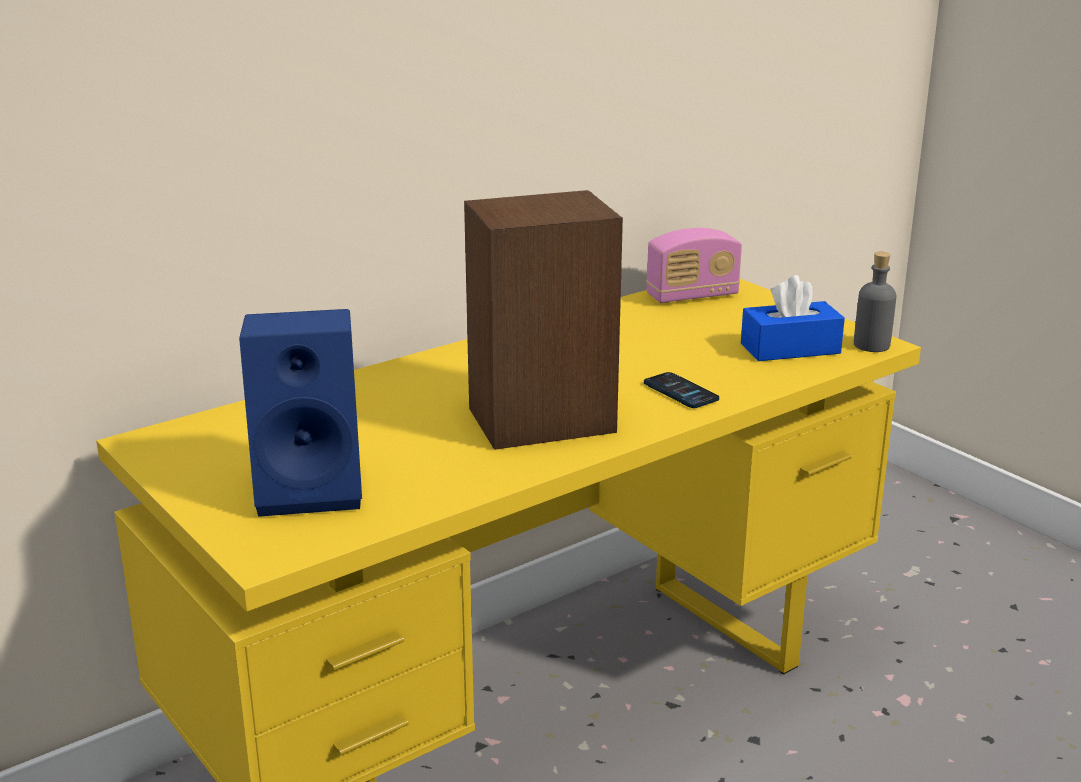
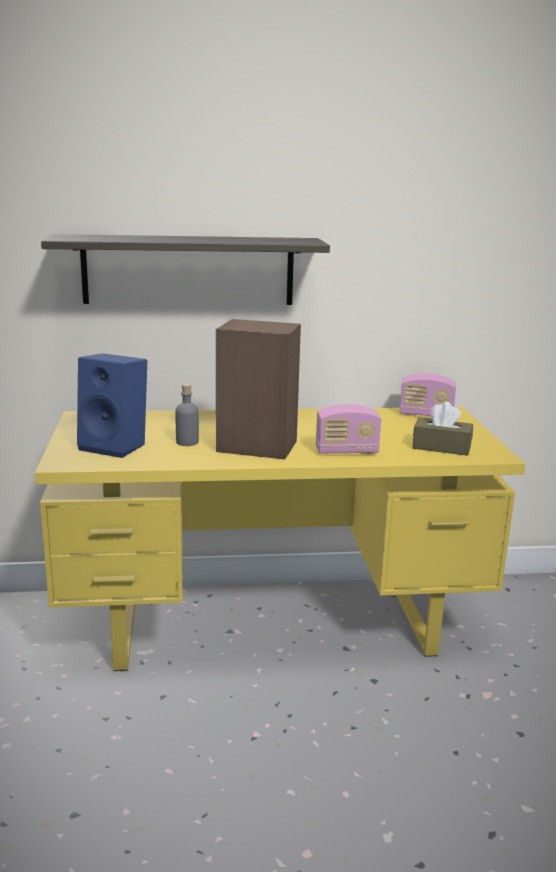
camera: 30 degrees right, 5 degrees down
(300, 114) = (188, 270): none -> shelf
(680, 392) = (346, 451): phone -> radio
(790, 348) = (441, 447): blue tissue box -> brown tissue box
(871, 345) = (494, 456): grey bottle -> grey bottle (187, 442)

